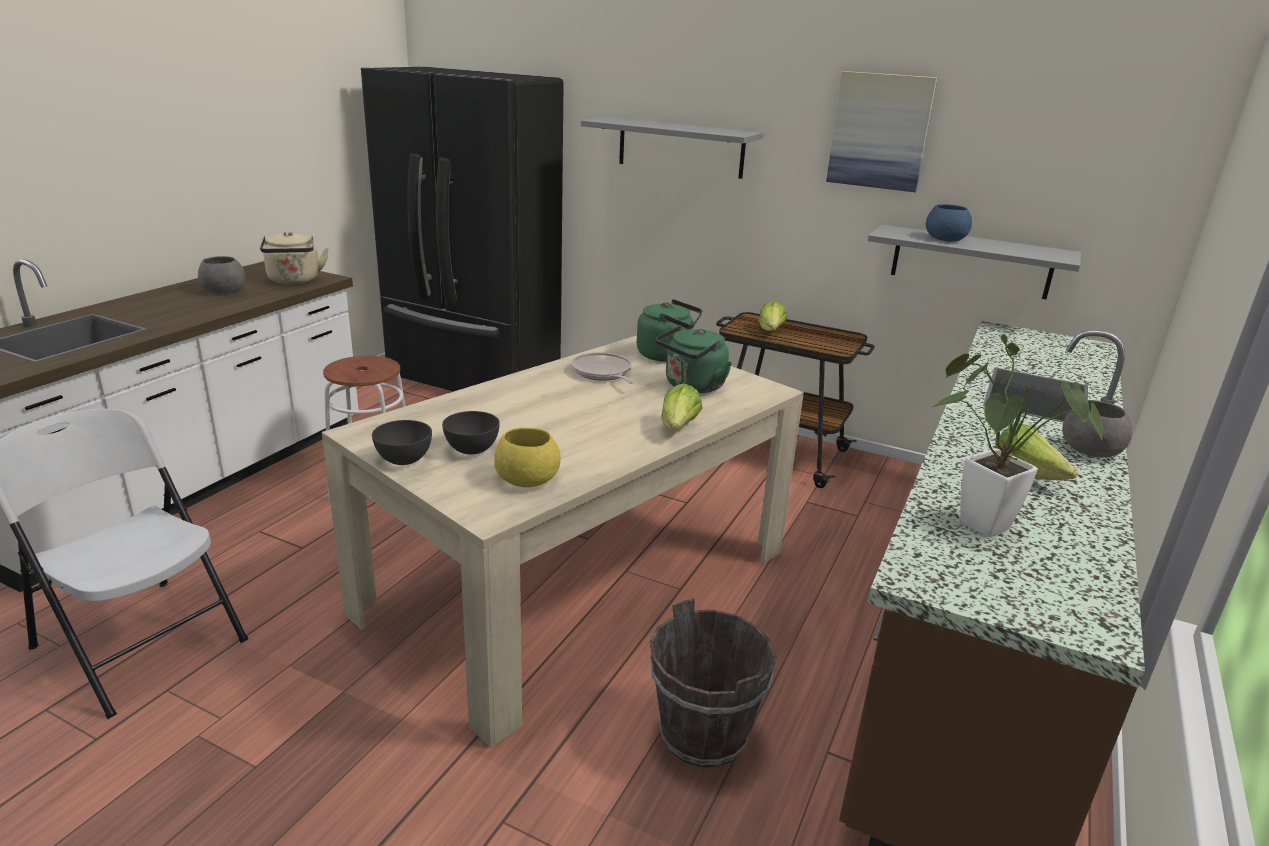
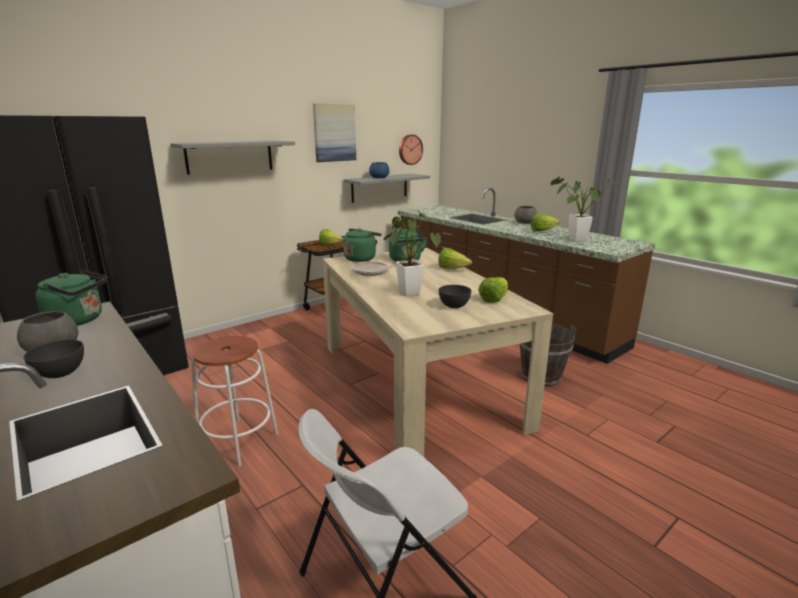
camera: 65 degrees left, 5 degrees down
(294, 281) = (79, 320): beige kettle -> green kettle
(403, 459) = (458, 321): grey bowl -> grey bowl (60, 373)
(520, 409) = (408, 291): none -> potted plant
(526, 479) = (494, 299): yellow bowl -> lettuce
(1088, 194) = (410, 149): none -> wall clock

